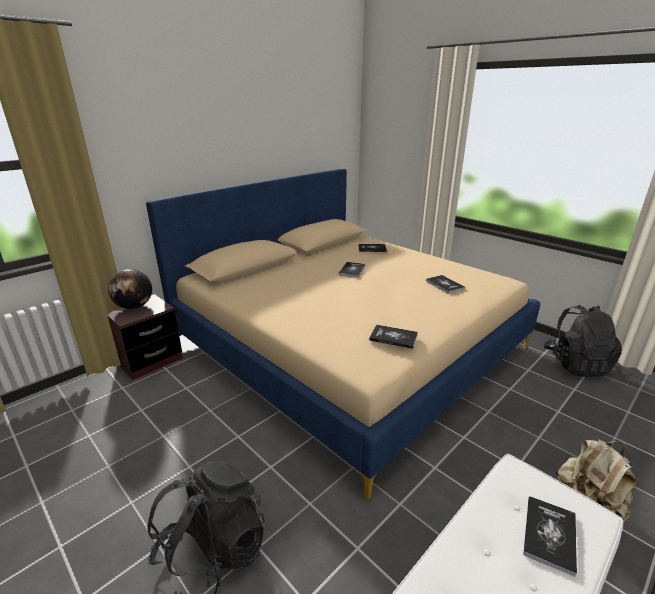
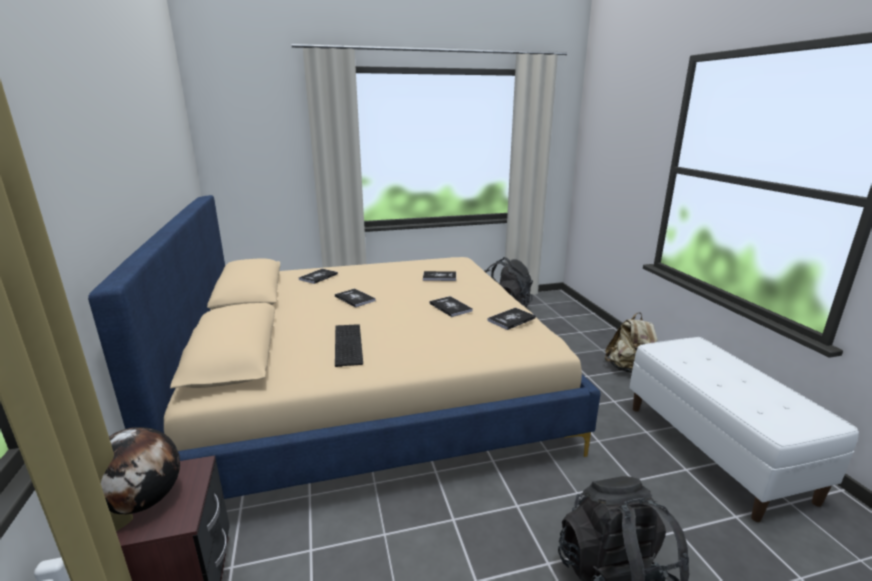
camera: 60 degrees left, 5 degrees down
(281, 290) = (346, 344): none -> keyboard
(549, 534) = (709, 359): book -> book (450, 307)

